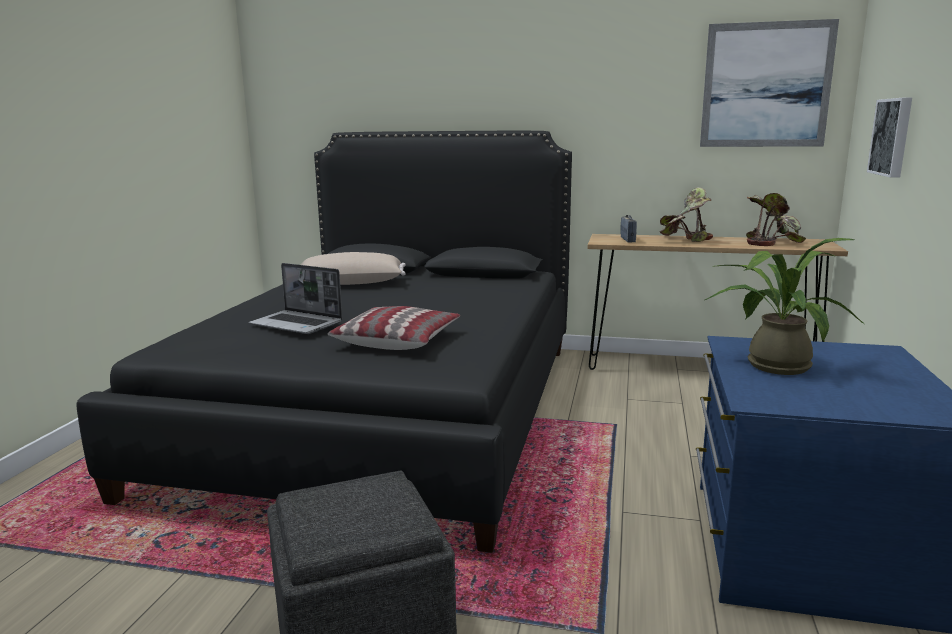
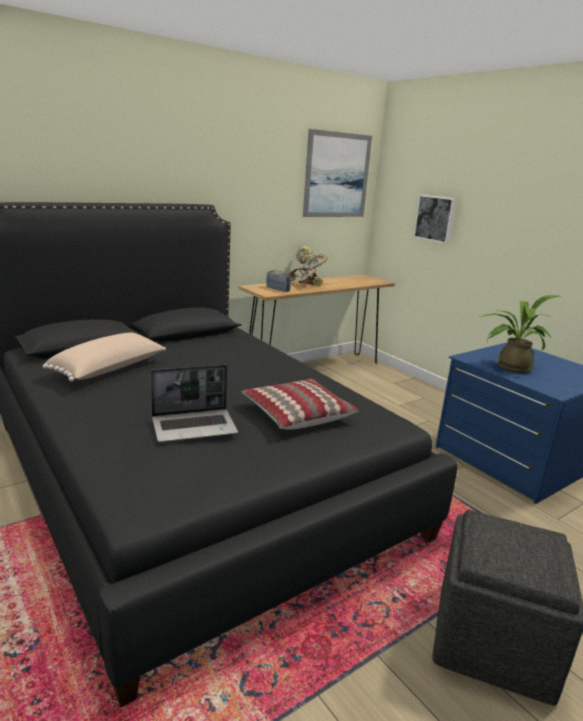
camera: 50 degrees left, 5 degrees up
(771, 242) = (349, 280): potted plant -> none

